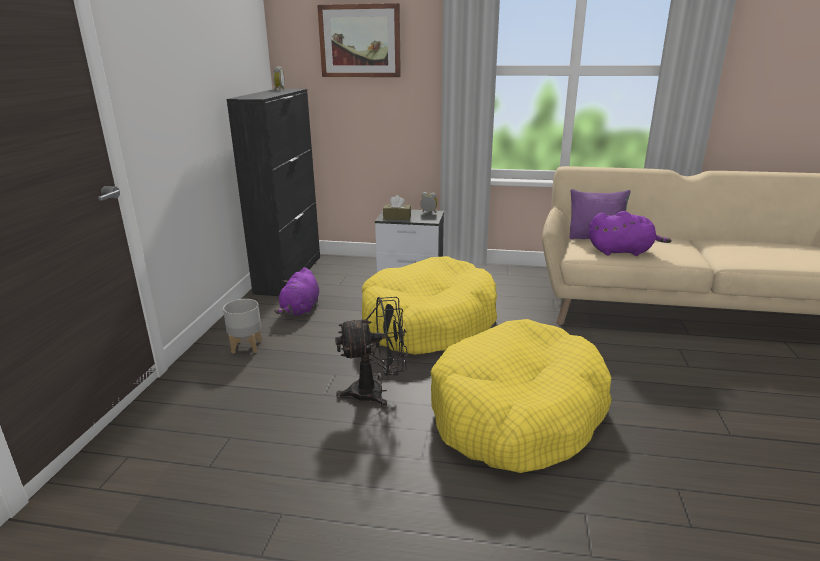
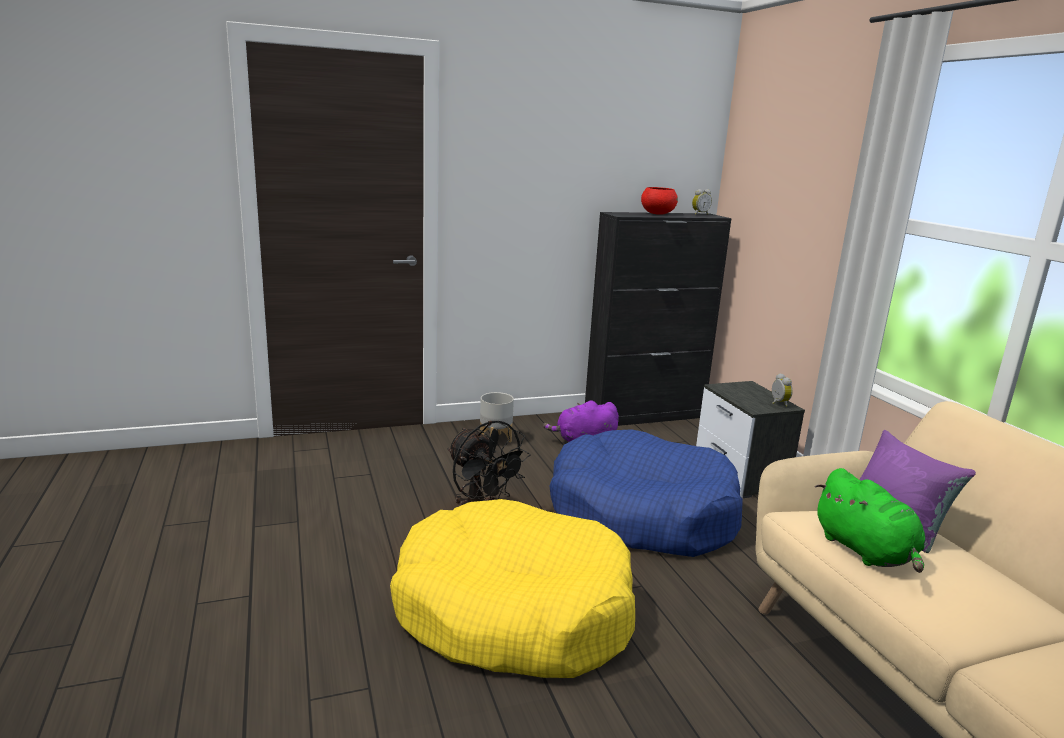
camera: 60 degrees right, 5 degrees down
(263, 93) = (657, 214): none -> red bowl
(360, 41) = (792, 169): picture -> none
(397, 217) = (732, 391): brown tissue box -> none
(428, 323) = (642, 513): yellow dog bed -> blue dog bed
(622, 251) = (865, 551): purple plush toy -> green plush toy

